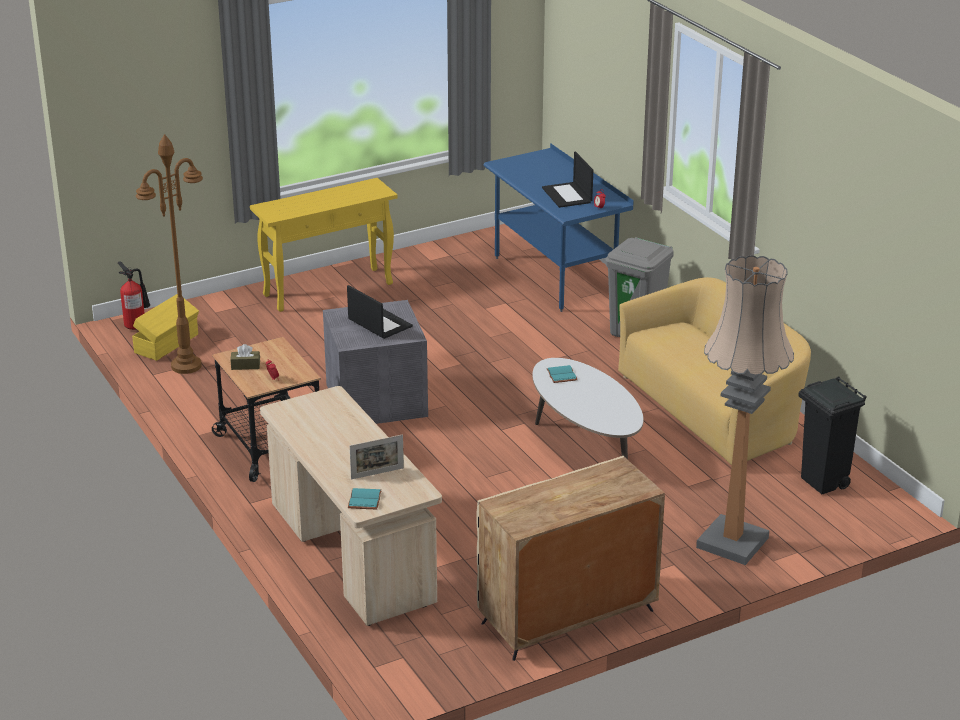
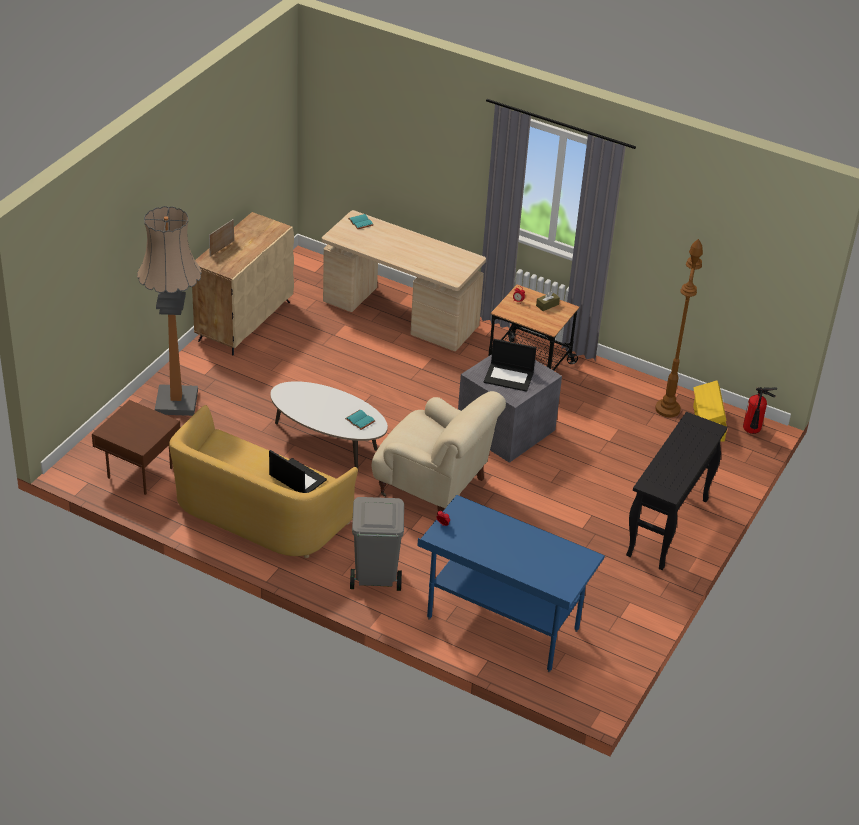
camera: 145 degrees right, 10 degrees up
(329, 289) = (667, 528): yellow console table -> black console table
(377, 473) = (370, 239): picture frame -> picture frame (222, 248)
(509, 377) = (434, 488): none -> beige armchair
(567, 195) = (485, 532): laptop -> laptop (296, 478)
(824, 483) = (138, 473): black trash can -> brown side table

